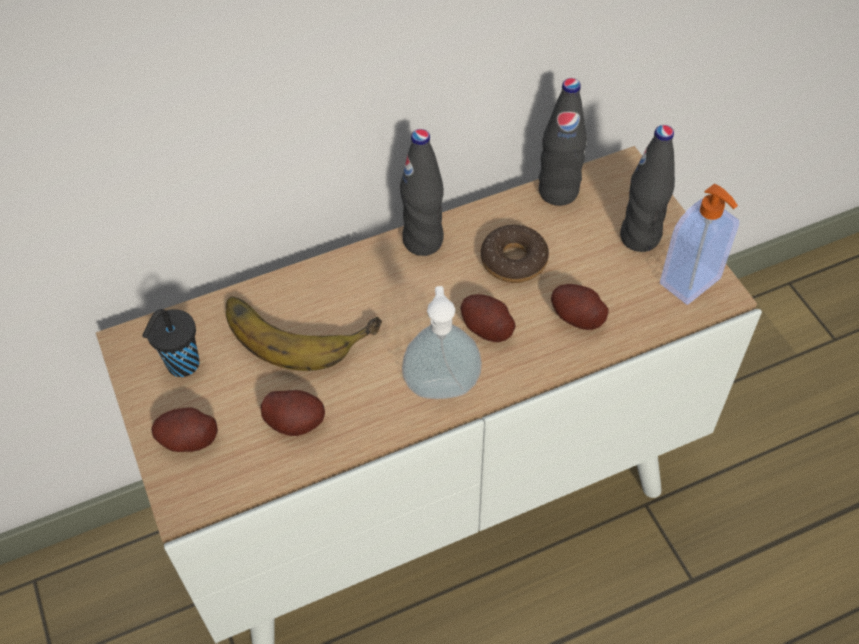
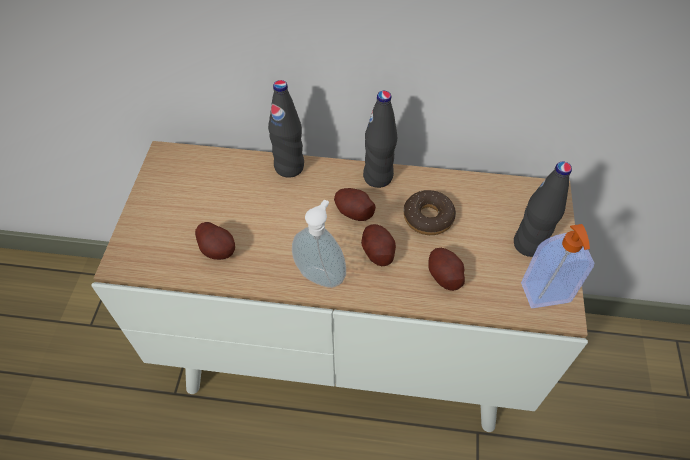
camera: 30 degrees right, 0 degrees up
(181, 365) = (181, 182): black cup -> none
(188, 440) = (151, 228): potato -> potato (354, 212)
(299, 325) = (264, 192): banana -> none
(558, 192) = (491, 187): black bottle -> black bottle (289, 167)

